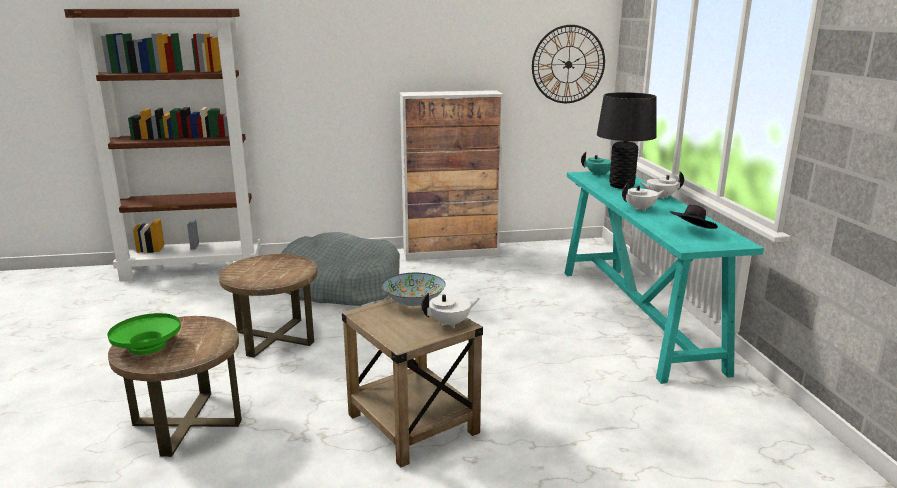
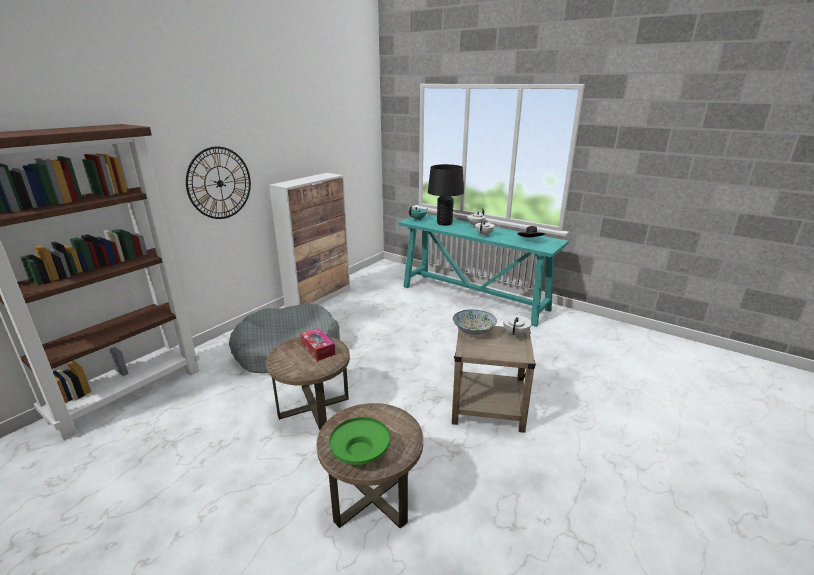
camera: 45 degrees left, 5 degrees up
(285, 268) = (318, 349): none -> tissue box
(568, 64) = (359, 148): wall clock -> wall clock (220, 183)

